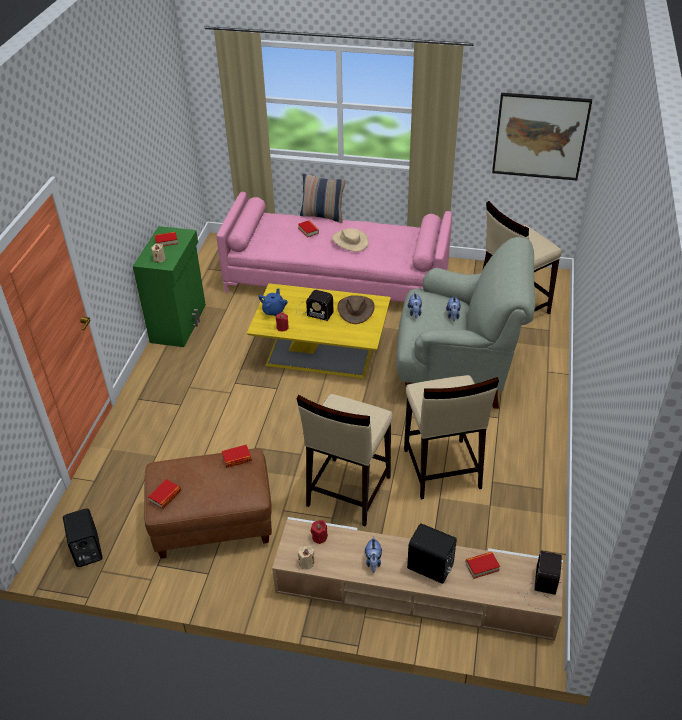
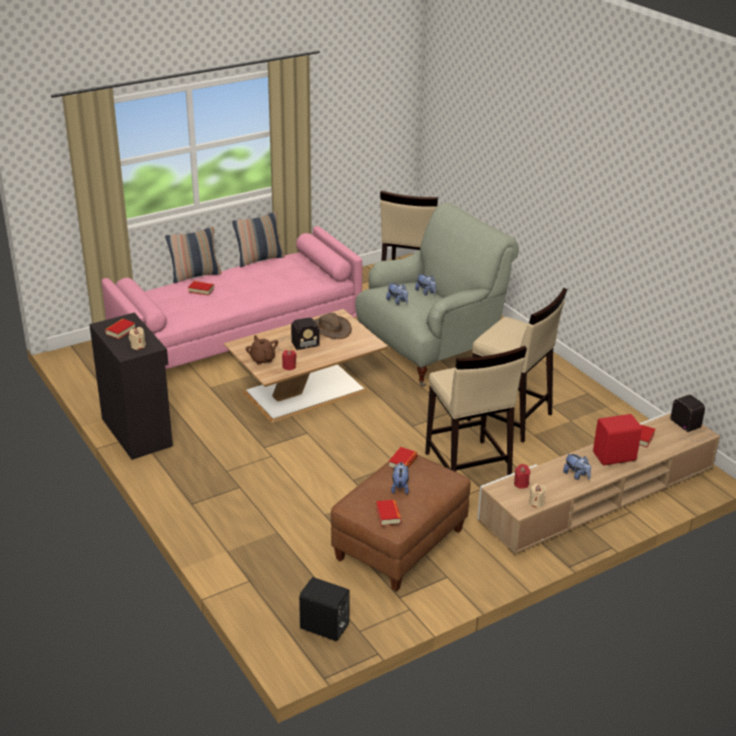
camera: 45 degrees left, 10 degrees down
(179, 323) = (138, 431): green cabinet -> black cabinet
(205, 478) = (400, 487): none -> plush toy
(274, 311) = (262, 359): blue teapot -> brown teapot
(322, 352) = (307, 390): yellow coffee table -> brown coffee table
(350, 241) = (252, 283): beige hat -> none
(386, 222) = (259, 259): none -> pillow
(430, 568) = (615, 457): black speaker -> red speaker
(540, 136) = (375, 128): picture -> none

